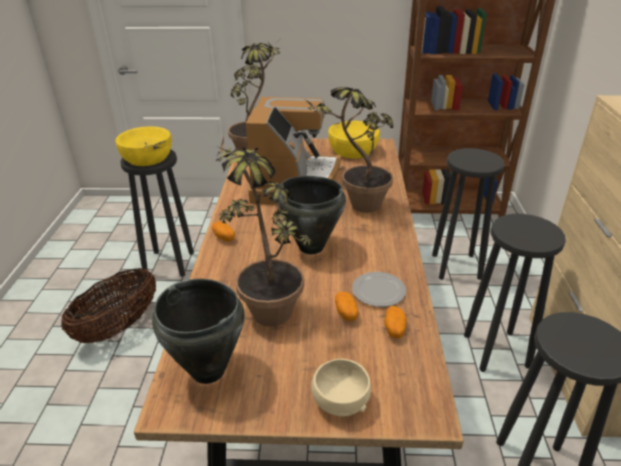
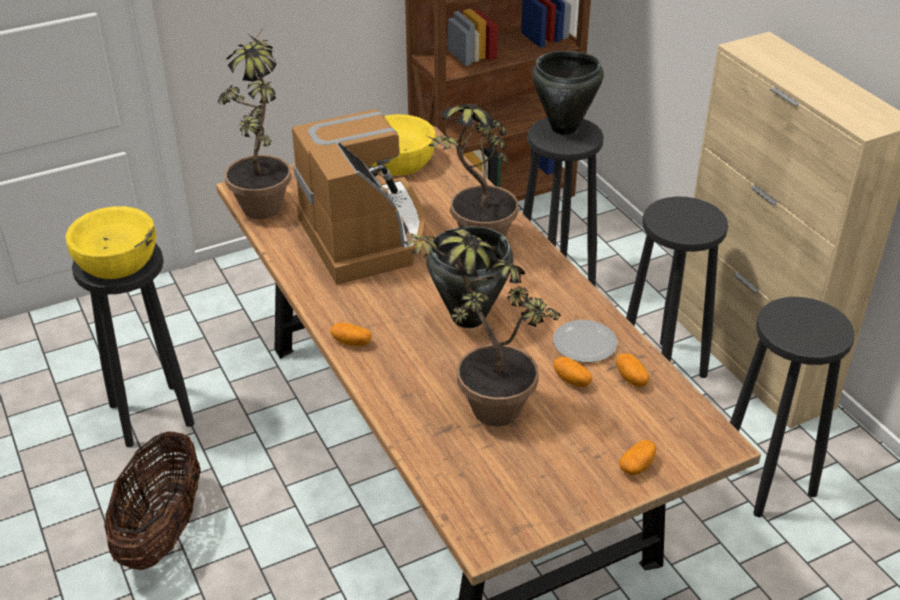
camera: 30 degrees left, 5 degrees up
(208, 371) = (489, 493): black cooking pot -> black cooking pot (564, 128)
(340, 401) = (637, 466): beige bowl -> potato

